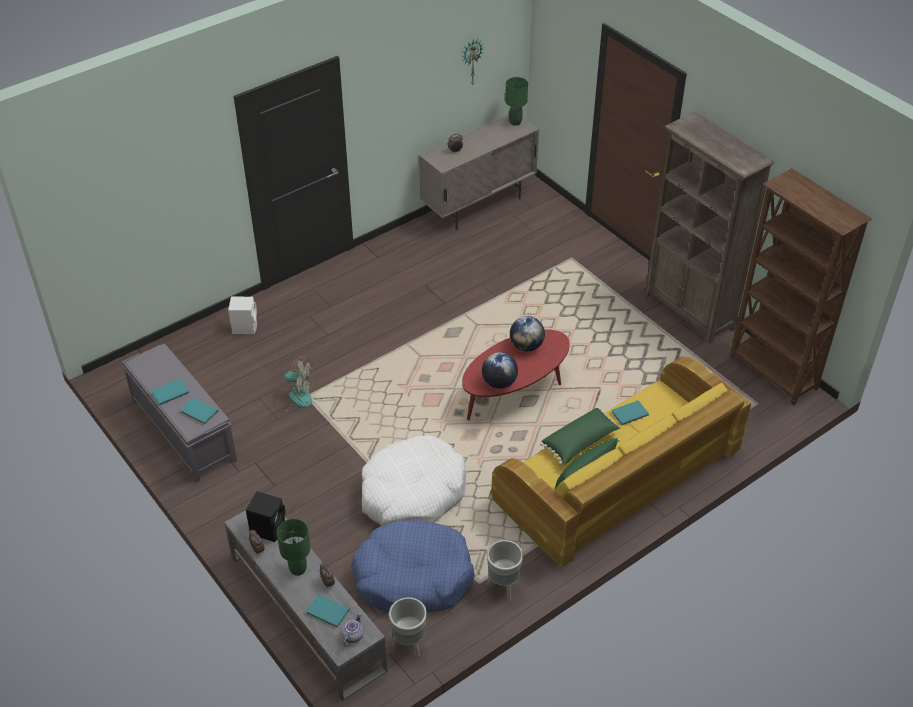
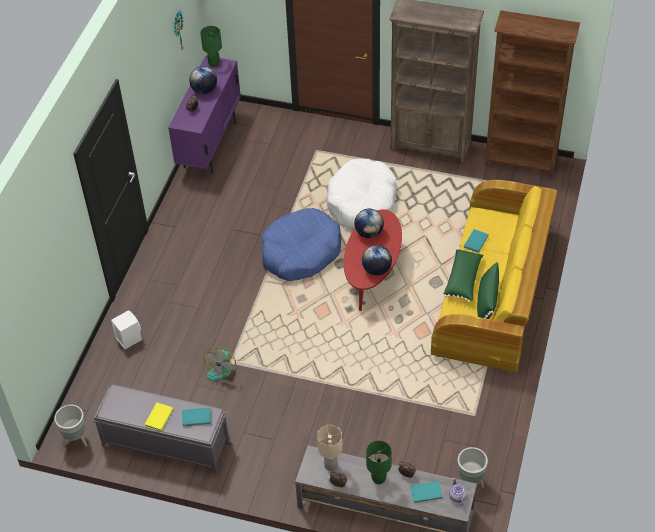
camera: 35 degrees left, 5 degrees up
(169, 393) = (158, 417): turquoise book -> yellow book
(269, 528) = (330, 465): black speaker -> beige table lamp
(294, 396) = (222, 368): fan -> fan turned 135 degrees clockwise
(412, 493) = (373, 384): white dog bed -> white dog bed (362, 203)
(413, 577) = (430, 439): blue dog bed -> blue dog bed (300, 252)
(478, 206) = (210, 145): beige cabinet -> purple cabinet
(483, 140) = (204, 90): none -> globe
(503, 586) = (490, 408): grey planter -> grey planter (76, 440)

